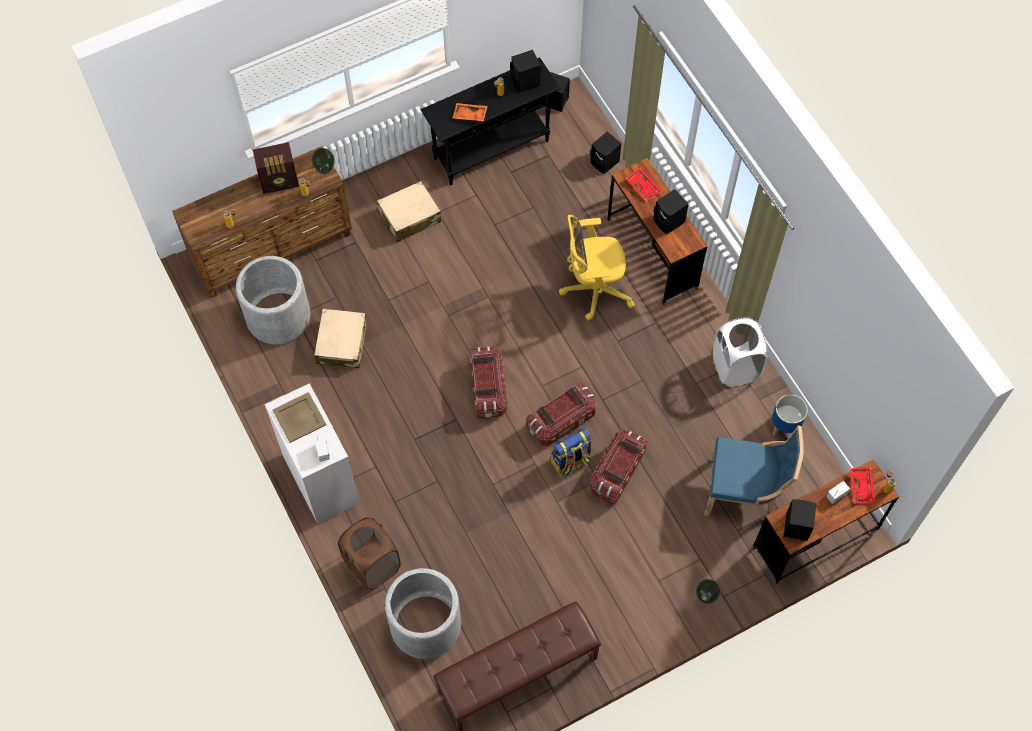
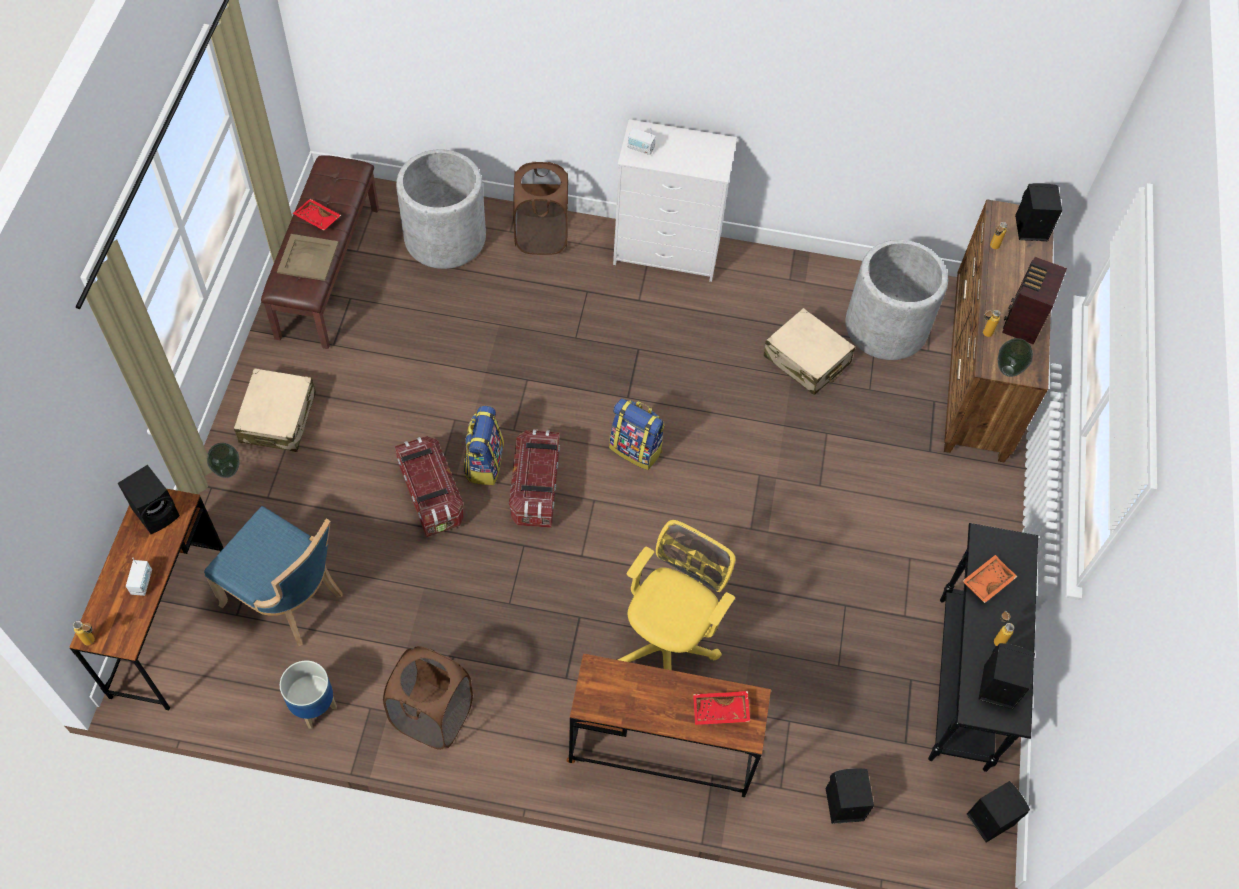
camera: 125 degrees right, 5 degrees down
(300, 417) = (695, 153): beige tray -> beige tray (307, 258)
(409, 217) = (925, 525): beige suitcase -> beige suitcase (278, 417)
(488, 389) = (636, 449): storage box -> backpack
(669, 222) = (642, 699): black speaker -> black speaker (1029, 228)
(735, 367) = (432, 716): white laundry basket -> brown laundry basket
(744, 491) = (288, 599): blue chair -> blue chair turned 105 degrees counterclockwise
(862, 487) = (120, 617): red tray -> red tray (317, 219)

